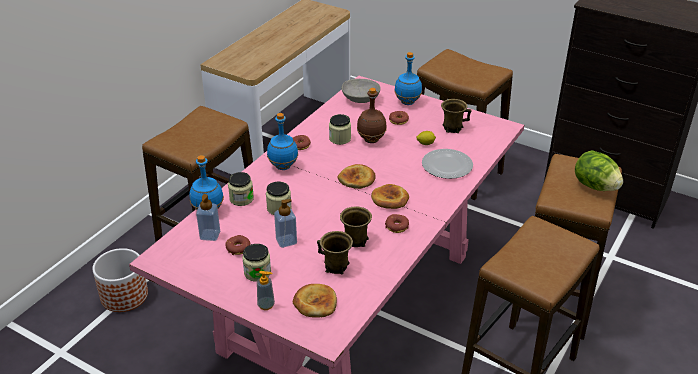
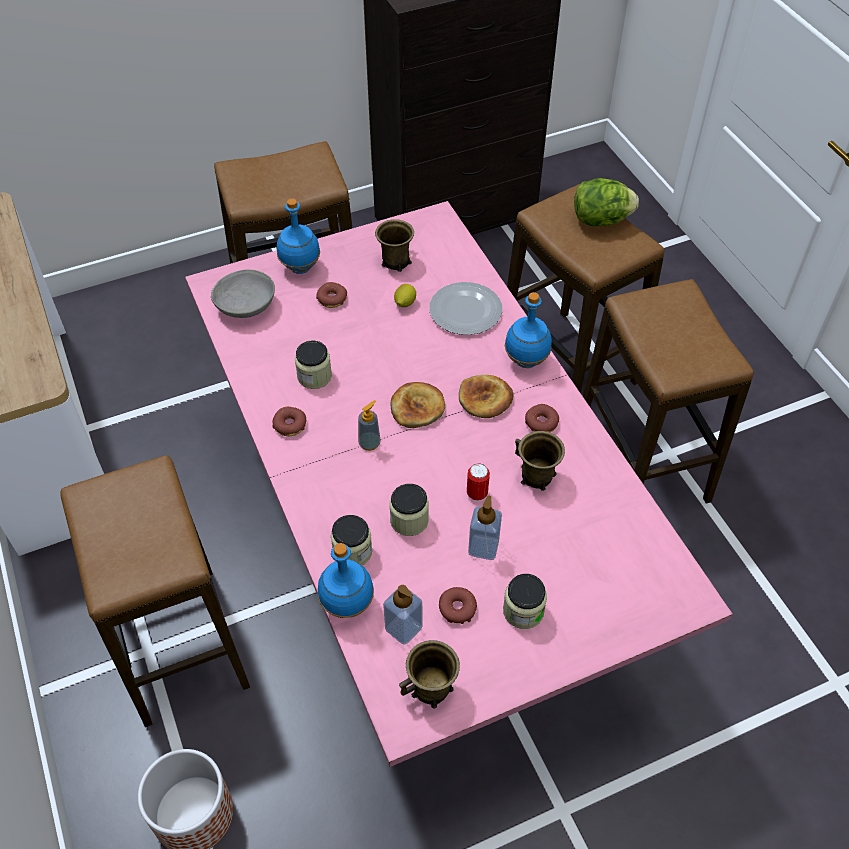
camera: 55 degrees left, 15 degrees up
(266, 305) = (592, 633): soap dispenser -> soap dispenser (369, 443)
(283, 166) = (321, 467): blue bottle -> blue bottle (526, 360)
(315, 303) = (622, 579): bread -> none
(320, 224) = (477, 493): none -> can
(336, 266) = (571, 522): brown mug -> brown mug (432, 688)
(371, 140) = (348, 348): brown bottle -> none

